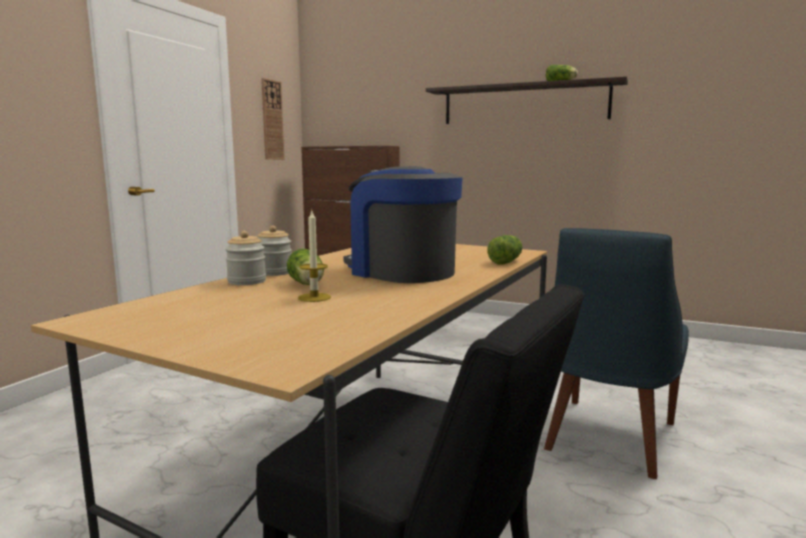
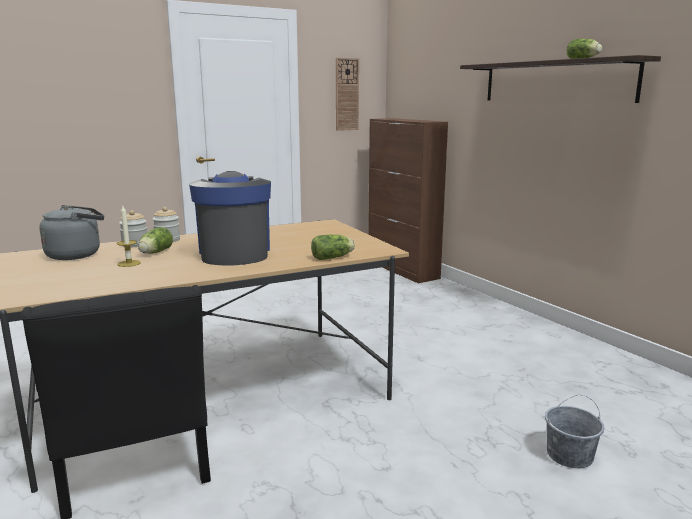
camera: 35 degrees right, 5 degrees up
(200, 302) = (77, 255): none -> grey kettle
(608, 438) = (407, 438): blue chair -> none
(717, 408) = (570, 455): none -> grey bucket

